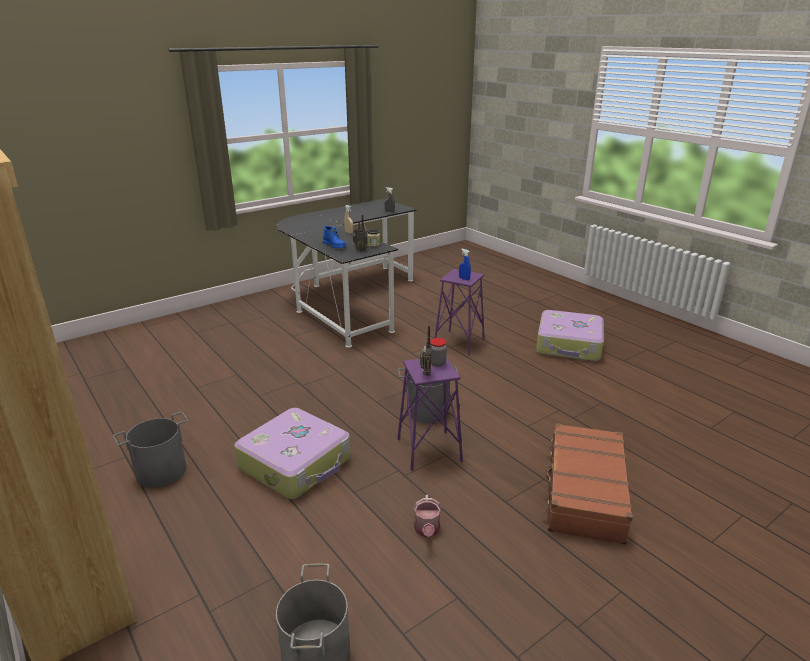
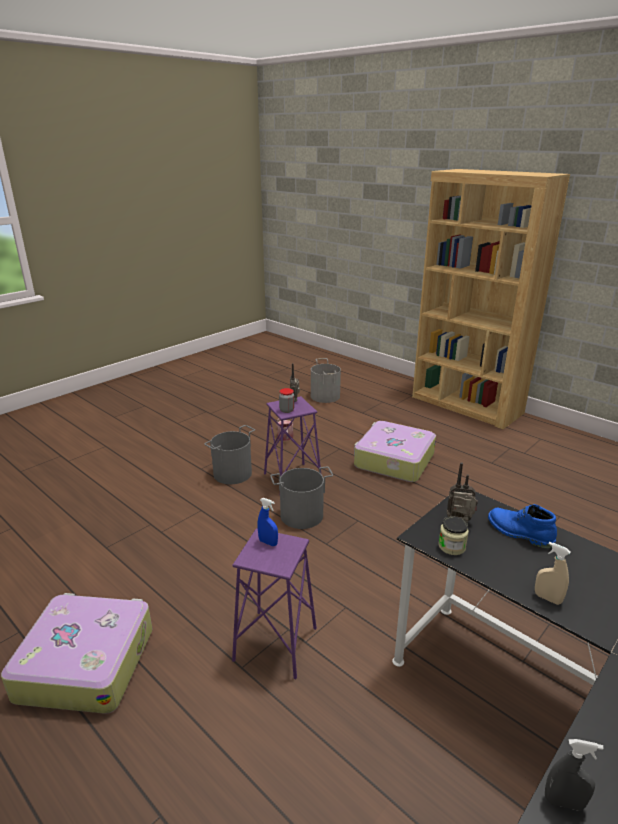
camera: 170 degrees right, 0 degrees up
(161, 471) = (485, 447): grey bucket -> grey bucket (233, 474)
(584, 492) = (174, 463): brown suitcase -> none

